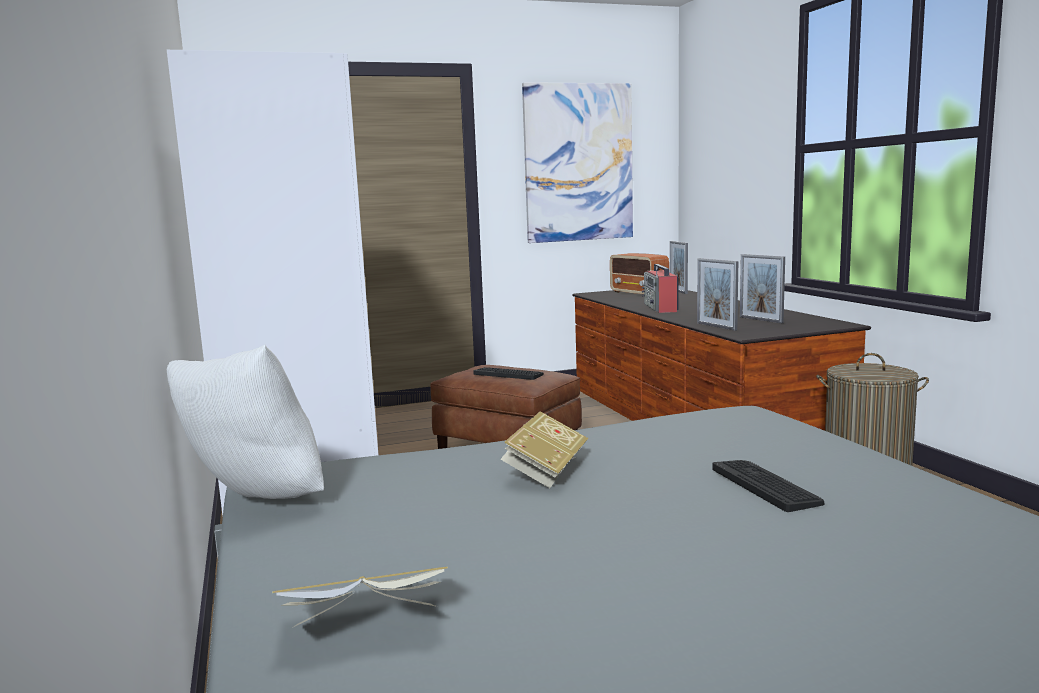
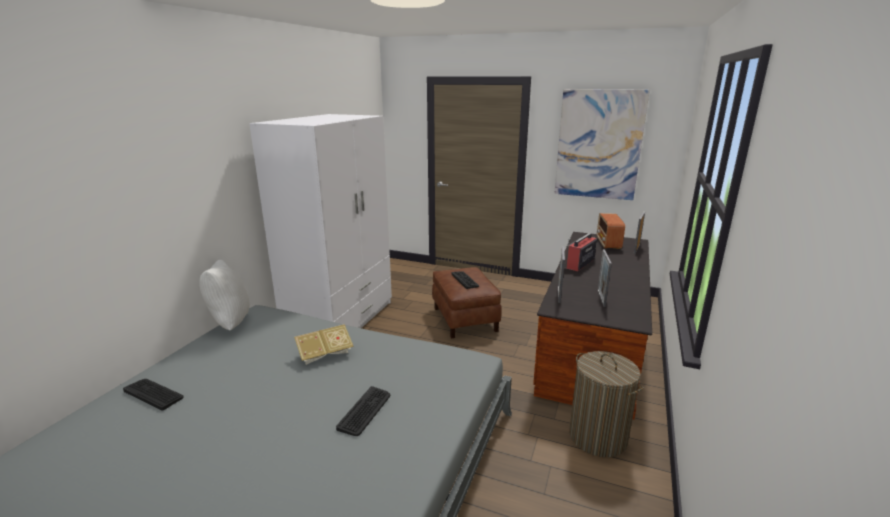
camera: 40 degrees right, 10 degrees up
(366, 627) = (153, 394): book -> keyboard

